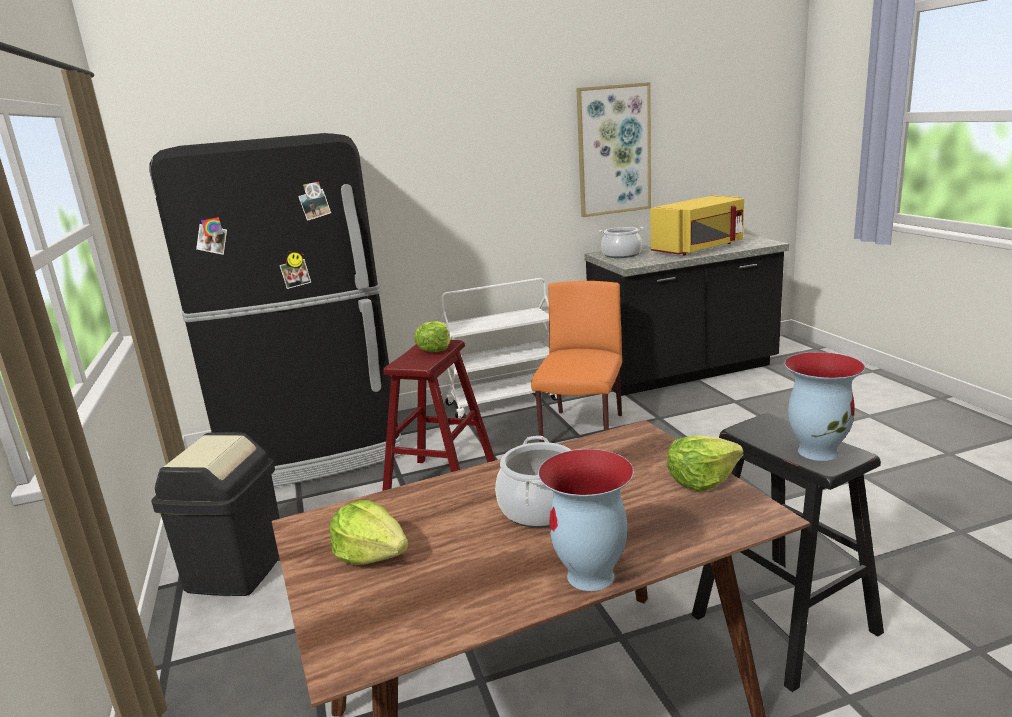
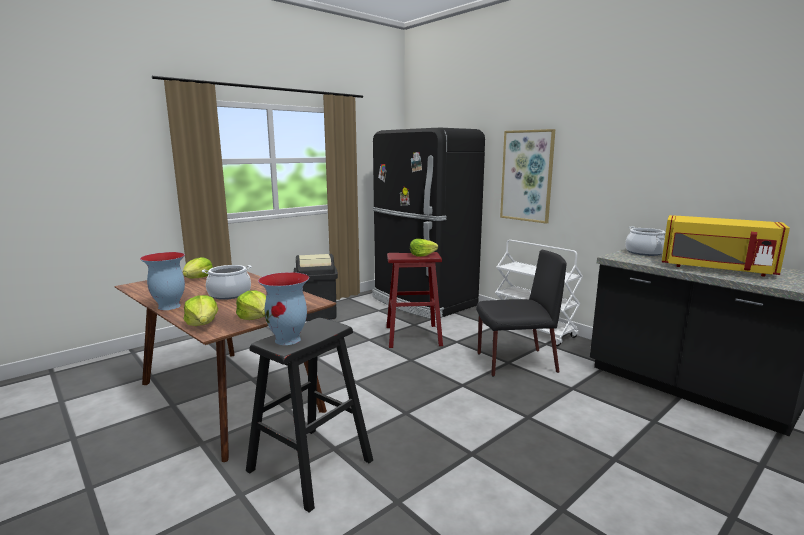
camera: 65 degrees right, 5 degrees down
(582, 432) = (515, 363): orange chair -> black chair
(613, 150) = (682, 160): picture -> picture (527, 176)
(721, 527) = (203, 324): none -> lettuce

